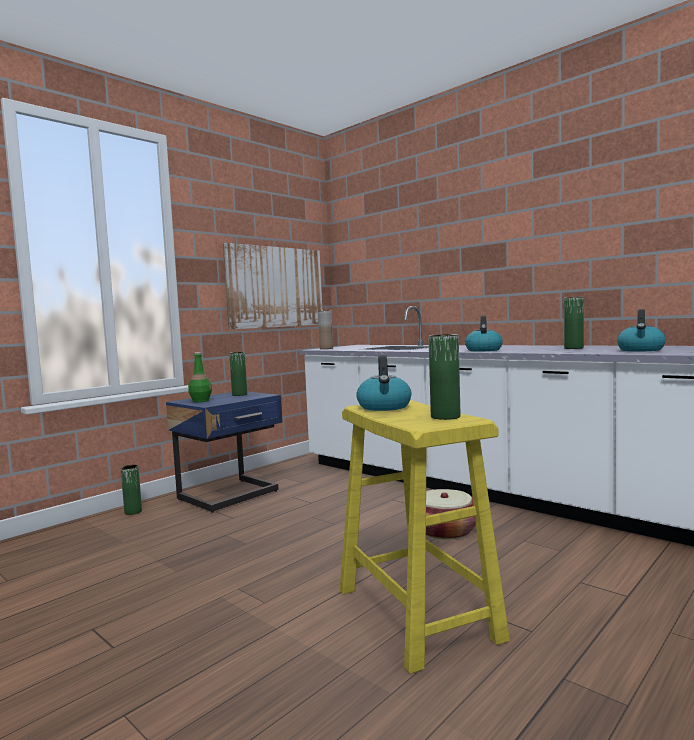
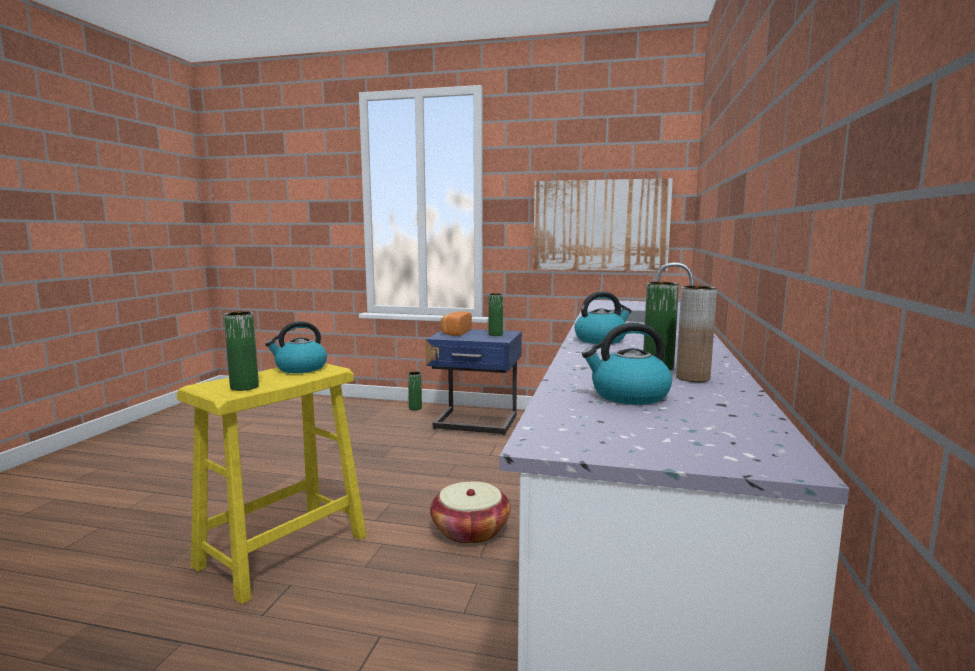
camera: 60 degrees right, 5 degrees up
(201, 401) = (455, 333): green bottle -> bread
(326, 348) = (606, 302): brown vase -> brown vase (692, 378)

